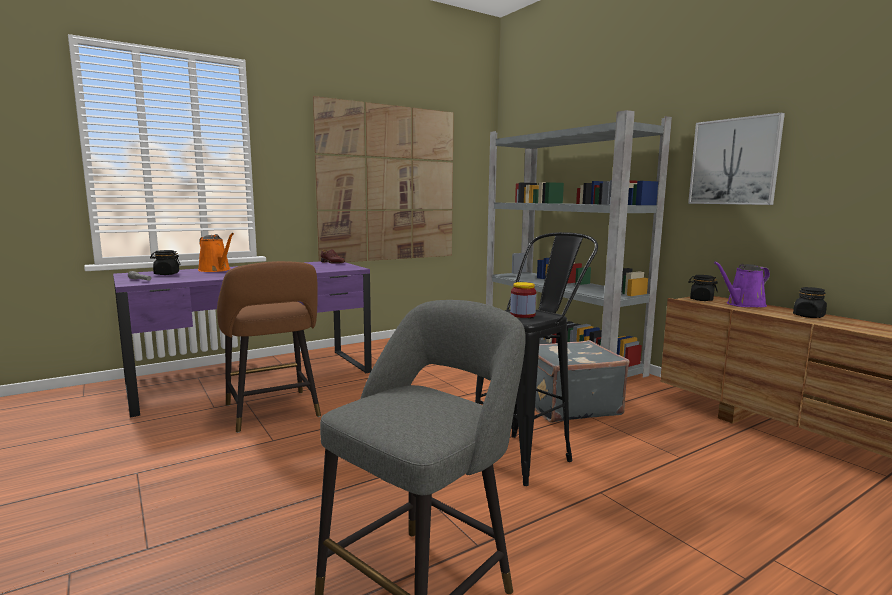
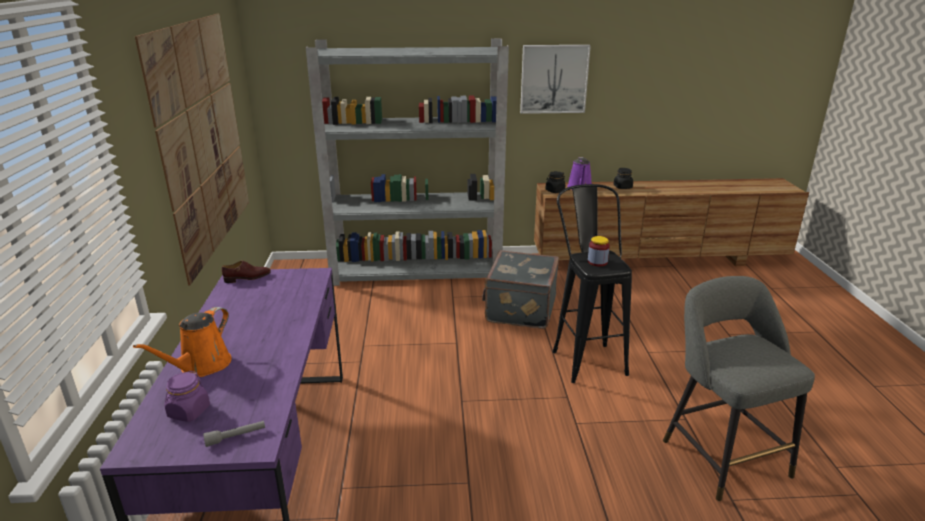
camera: 60 degrees left, 15 degrees up
(166, 274) = (189, 411): black jar -> purple jar
(216, 270) = (202, 366): orange watering can -> orange watering can turned 135 degrees clockwise
(273, 413) = (397, 470): brown stool -> none

